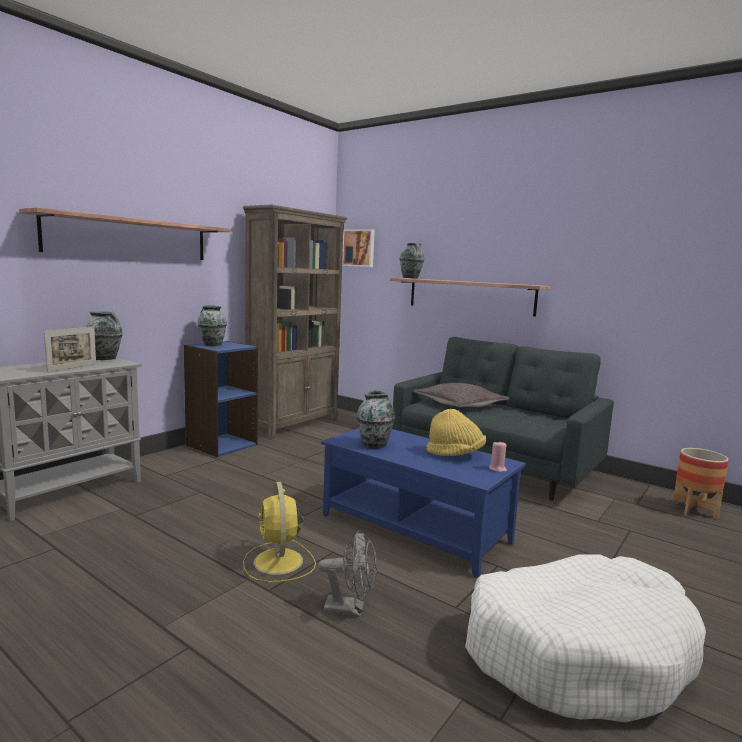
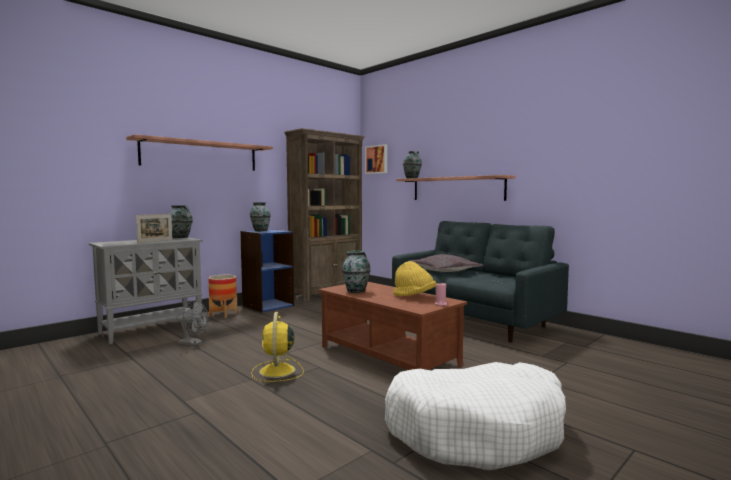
camera: 10 degrees right, 5 degrees down
(350, 609) = (315, 398): grey fan -> grey fan (193, 343)
(415, 528) = (389, 356): blue coffee table -> brown coffee table
(694, 510) = (635, 351): planter -> planter (223, 314)

